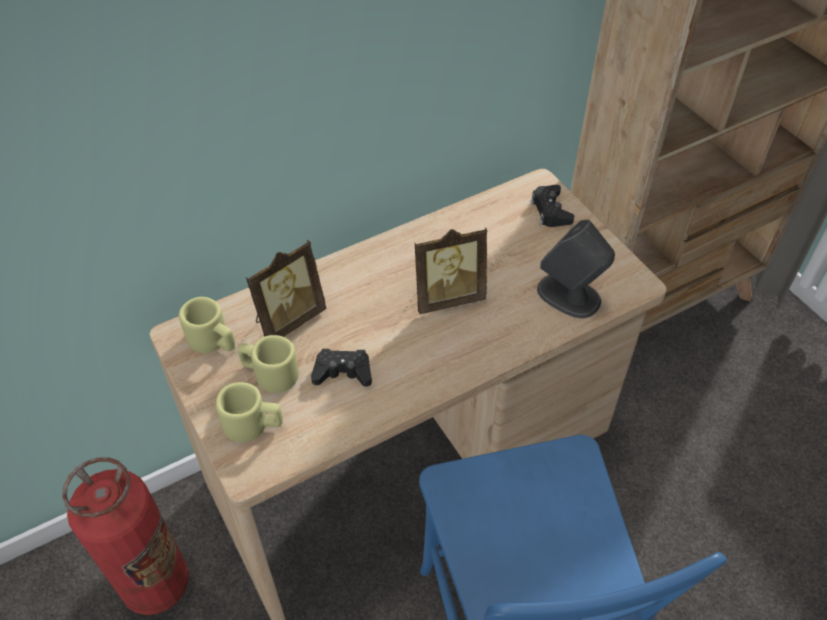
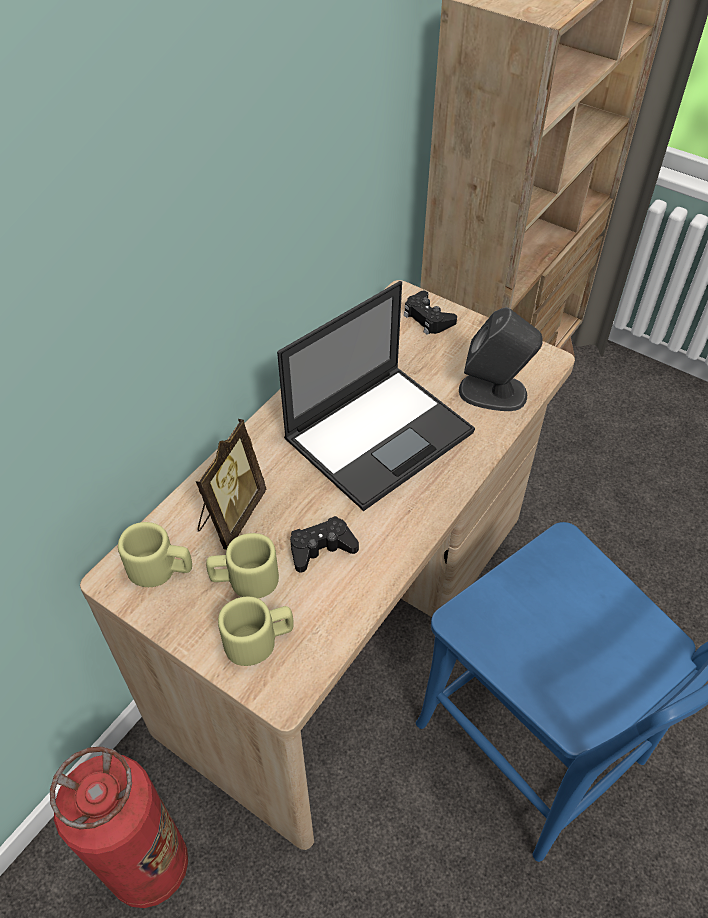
camera: 25 degrees left, 0 degrees up
(447, 297) = (380, 434): picture frame -> laptop

